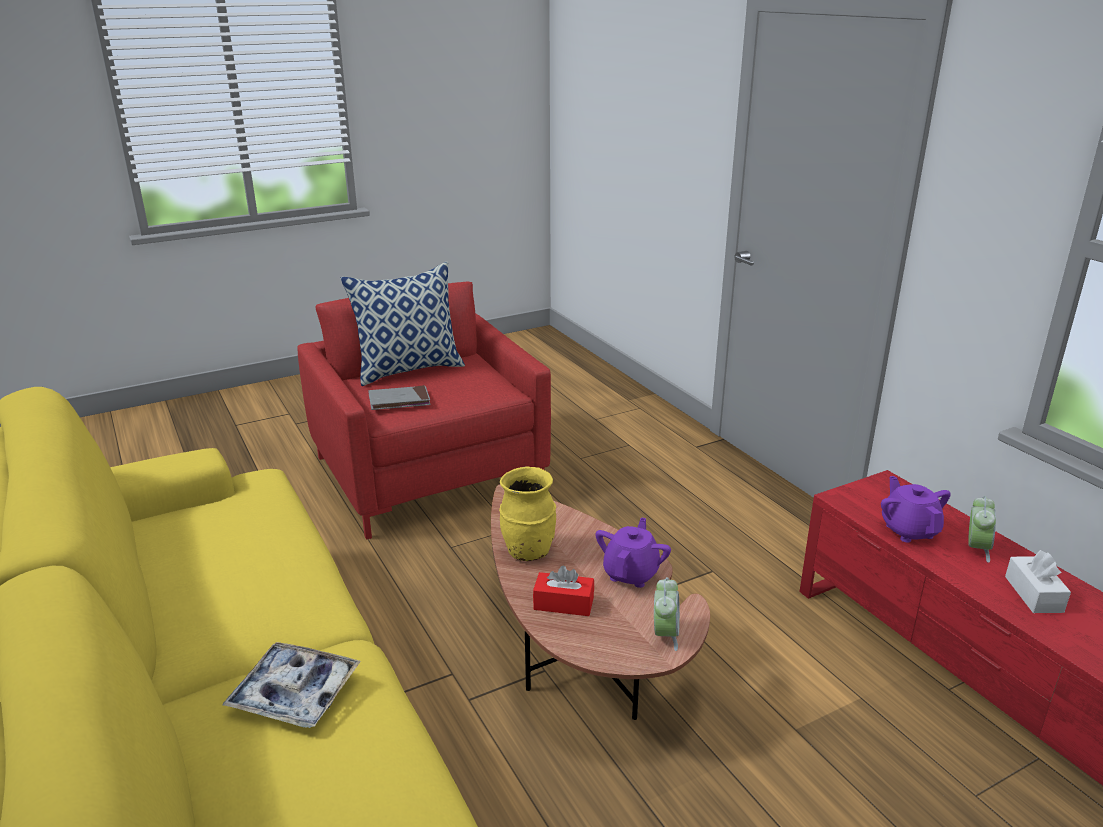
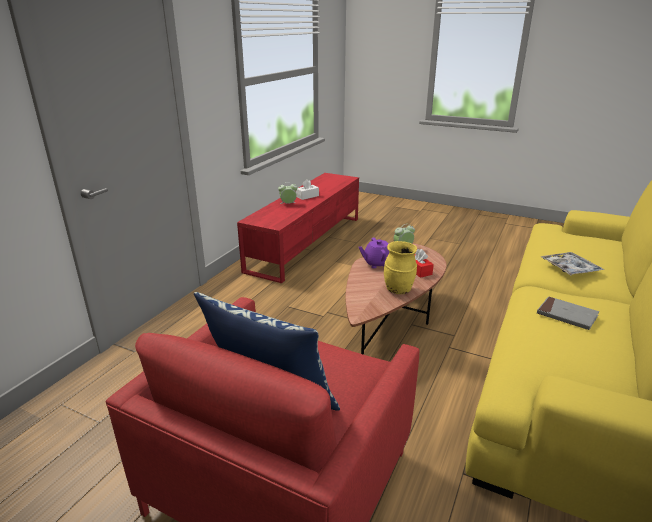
camera: 125 degrees left, 0 degrees up
(399, 401) = (342, 367): grey book -> grey book (566, 315)
(909, 530) = (288, 213): purple teapot -> none

